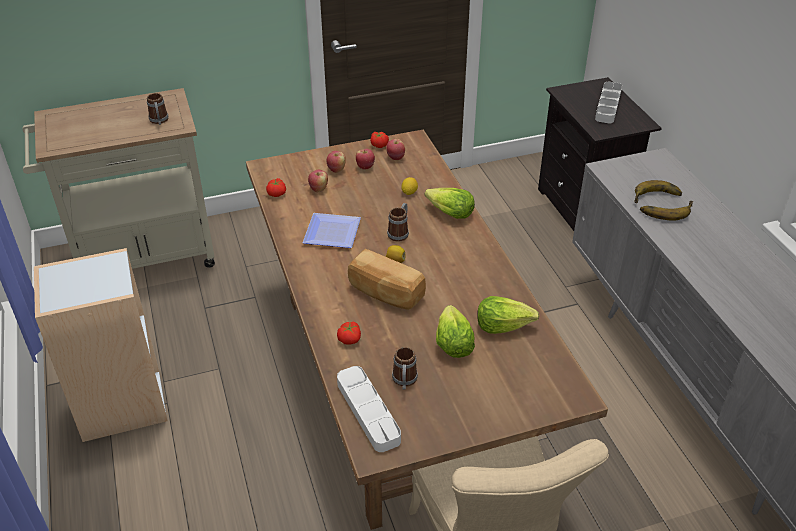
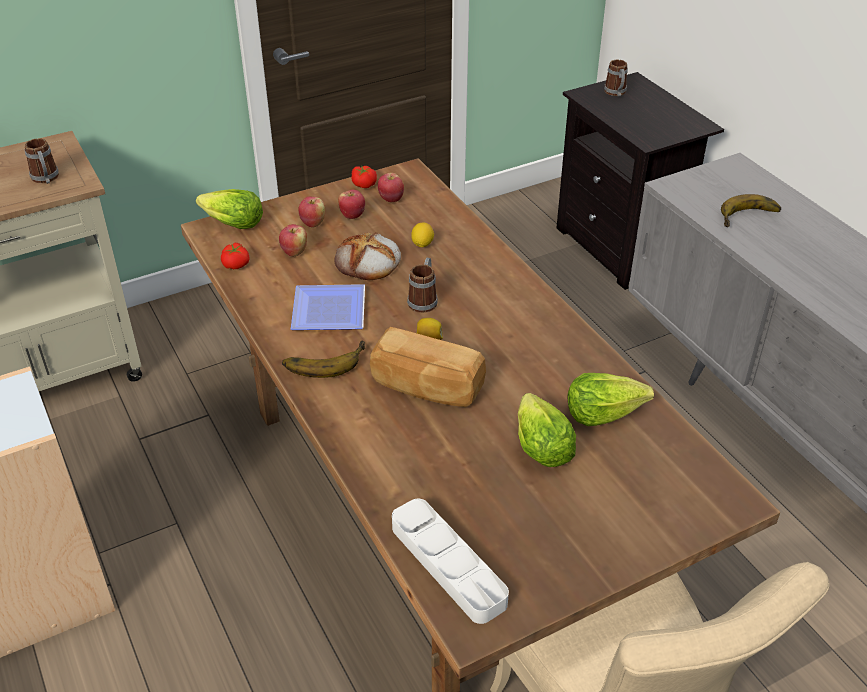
camera: 10 degrees left, 0 degrees up
(350, 339) = (393, 460): tomato -> none
(368, 201) = (368, 262): none -> bread
(404, 381) = (488, 512): mug -> mug (616, 93)
(450, 213) = (485, 266): lettuce -> lettuce (232, 224)
(608, 105) = (648, 107): grey tray -> none
(665, 210) = (766, 232): banana -> banana (323, 360)

